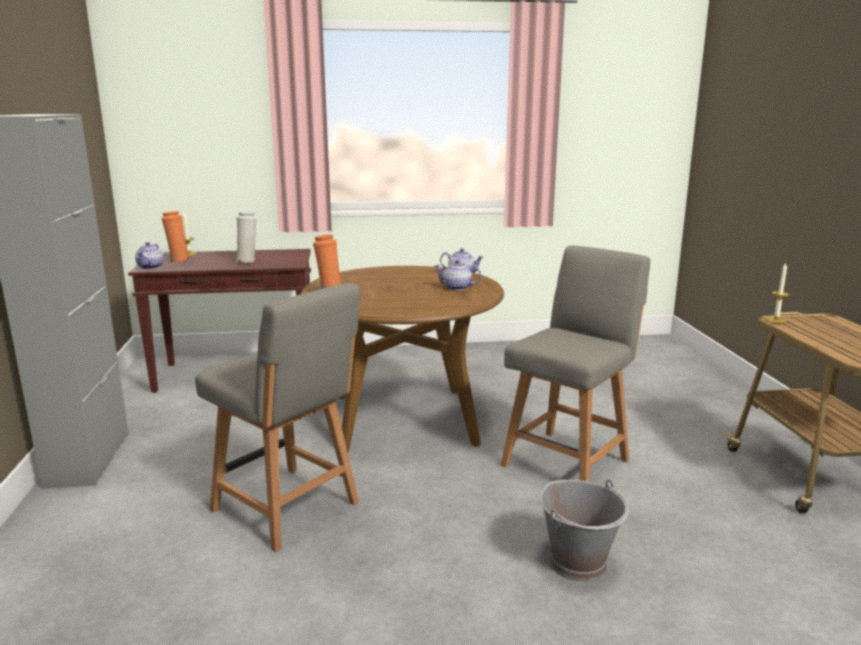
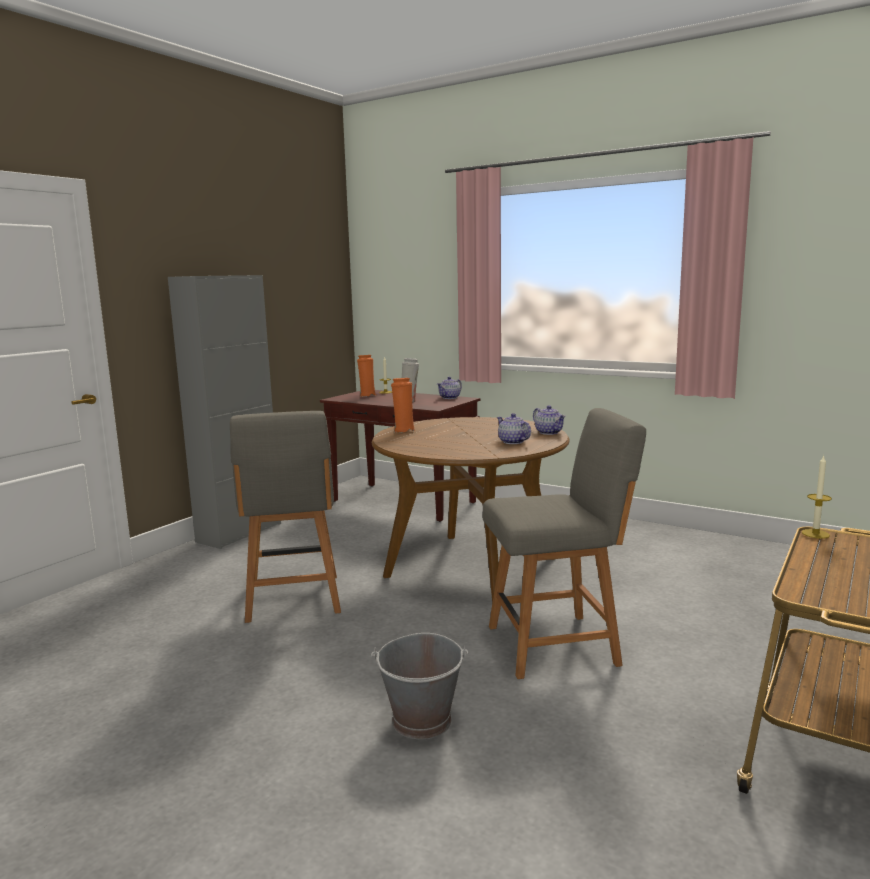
camera: 40 degrees right, 5 degrees down
(151, 267) = (340, 398): teapot -> teapot (450, 397)

